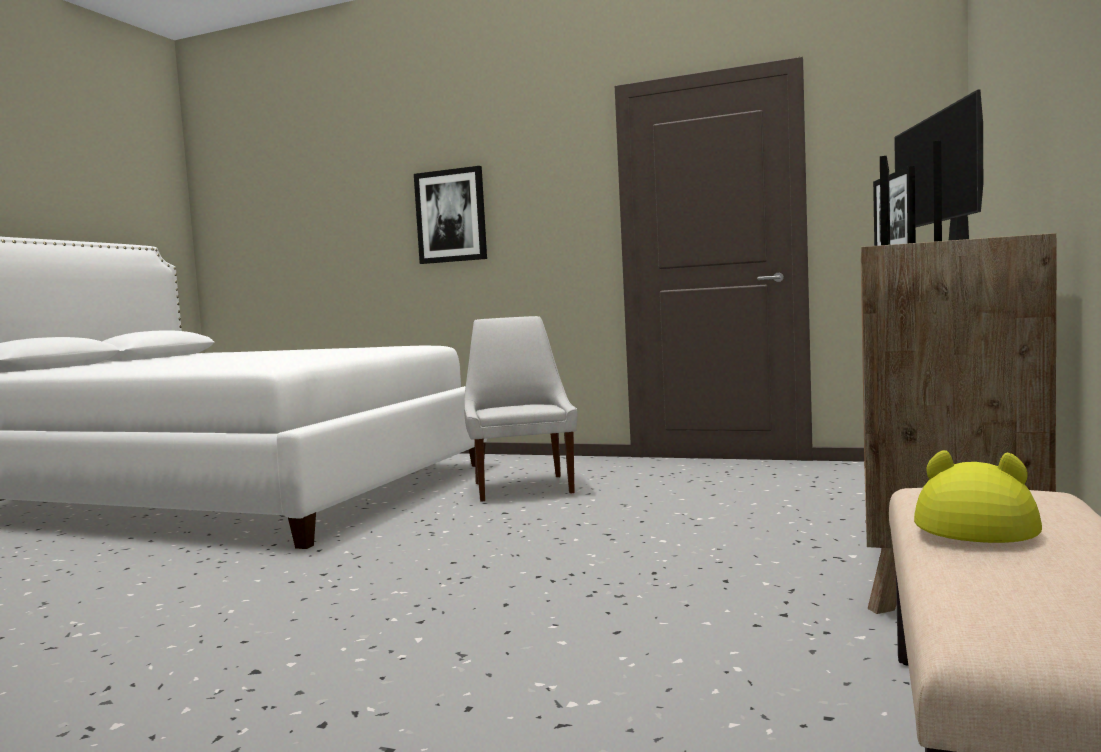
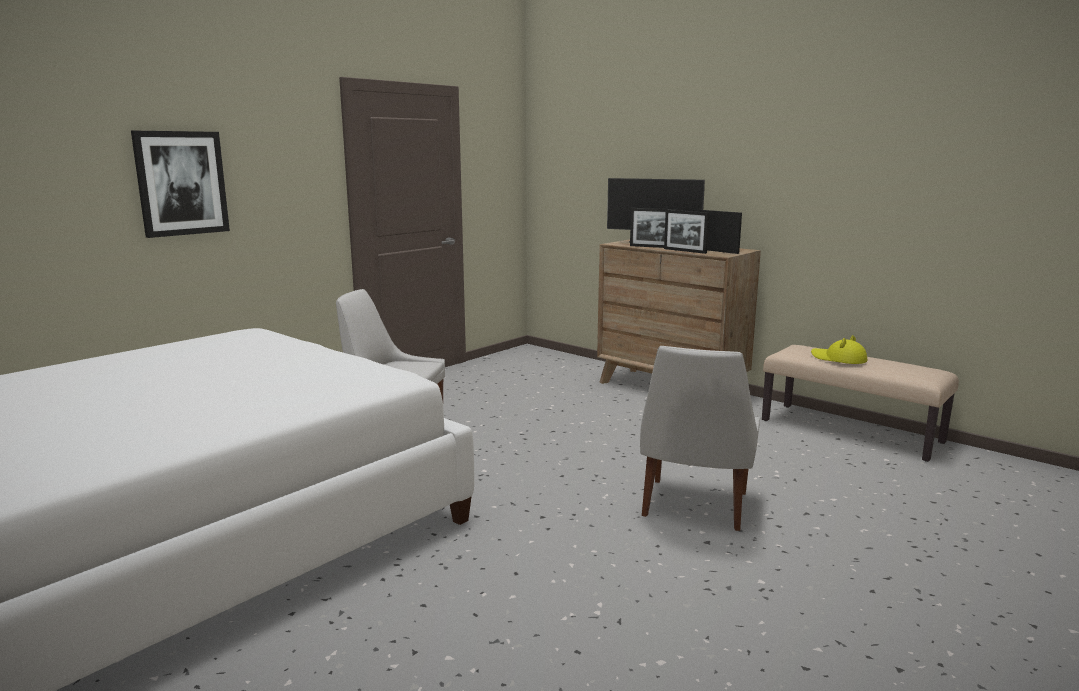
camera: 70 degrees left, 10 degrees up
(382, 648) = (694, 507): none -> white chair

